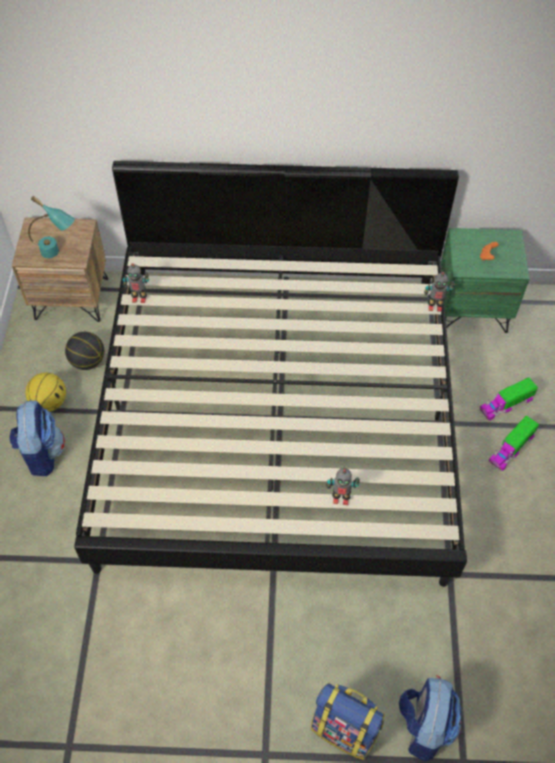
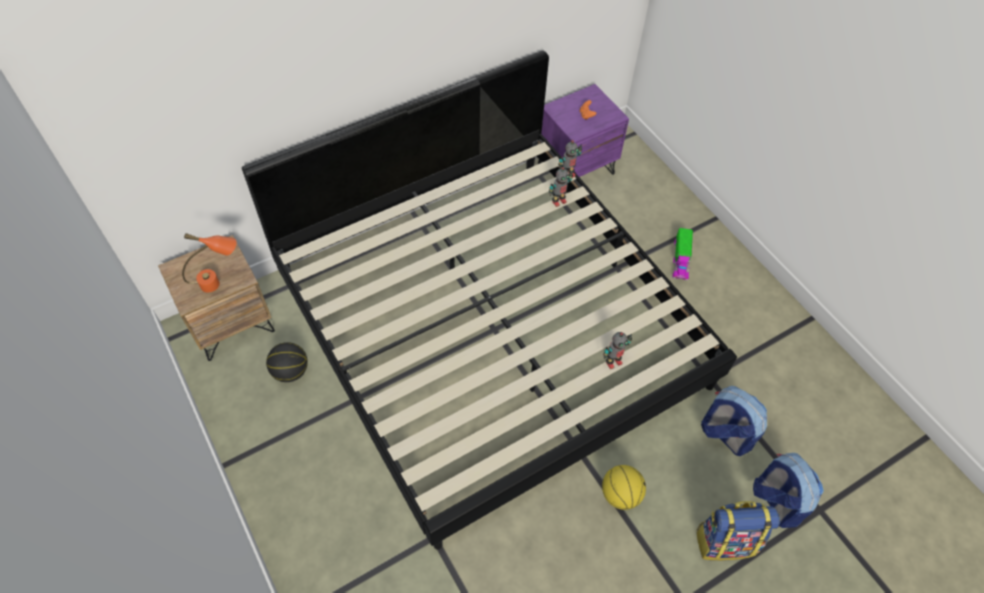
camera: 35 degrees left, 0 degrees up
(41, 453) = (309, 475): backpack -> backpack (724, 434)
(50, 402) = (282, 426): basketball -> basketball (620, 494)
(57, 253) = (219, 283): turquoise table lamp -> orange table lamp
(139, 298) = (318, 287): toy robot -> toy robot (558, 201)
(471, 309) = (575, 168): green nightstand -> purple nightstand
(506, 404) = (653, 228): toy truck -> none

